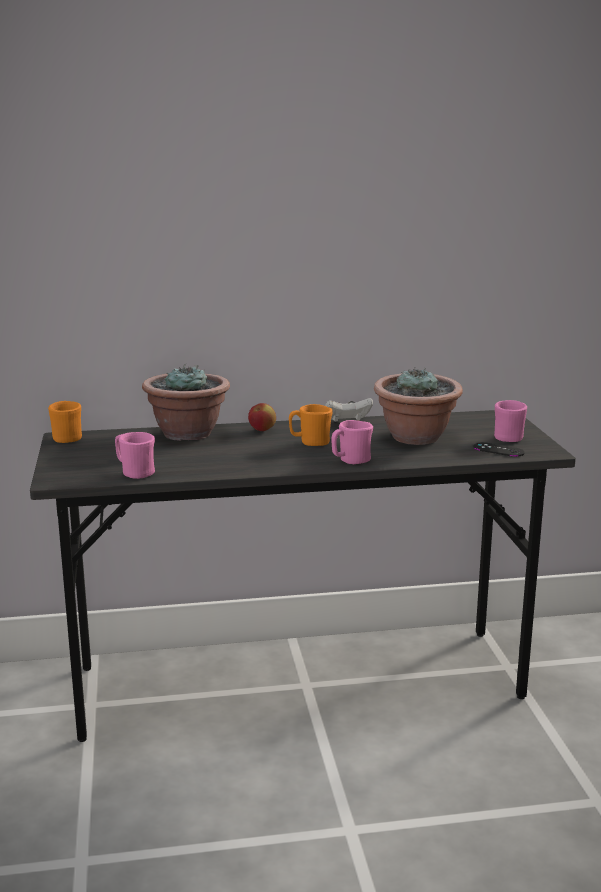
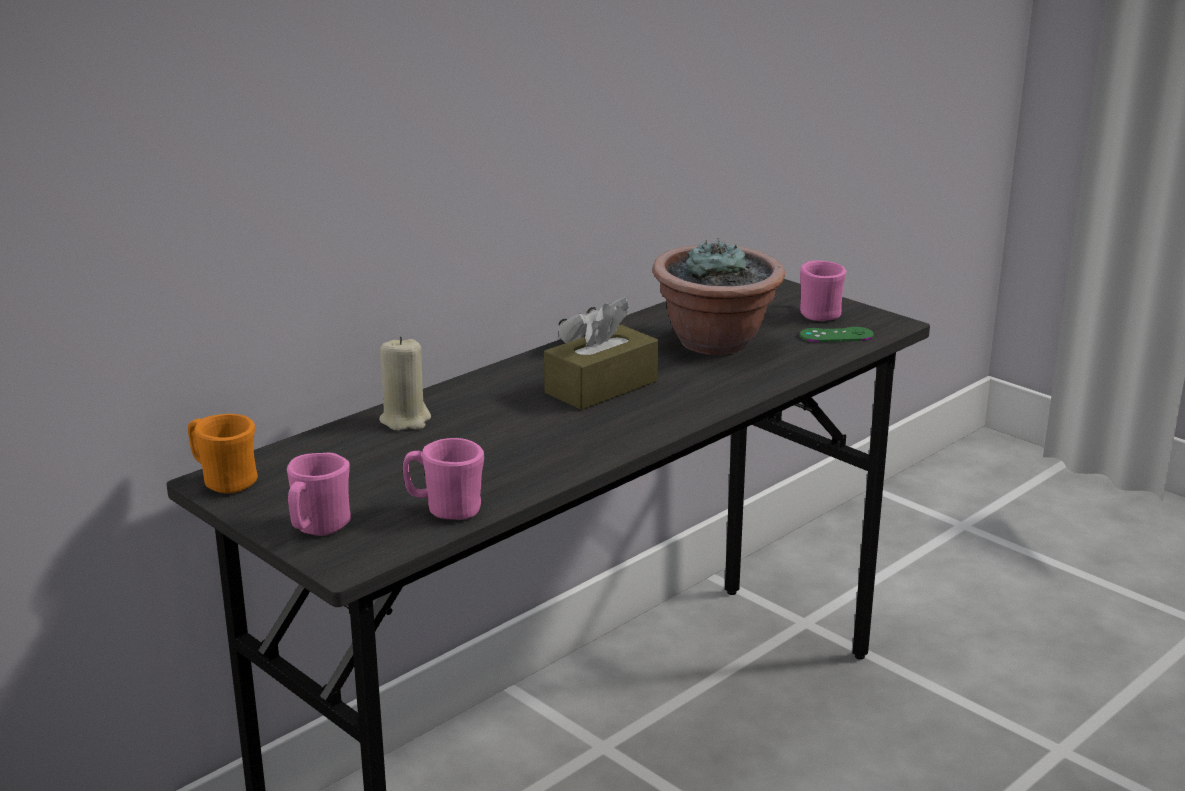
camera: 35 degrees left, 5 degrees up
(187, 434) = (405, 420): potted plant -> beige candle
(262, 430) = (502, 384): apple -> none
(310, 443) = (601, 387): orange mug -> brown tissue box
(351, 461) = (699, 401): pink mug -> pink mug (317, 529)
(498, 450) = (836, 335): black game controller -> green game controller

